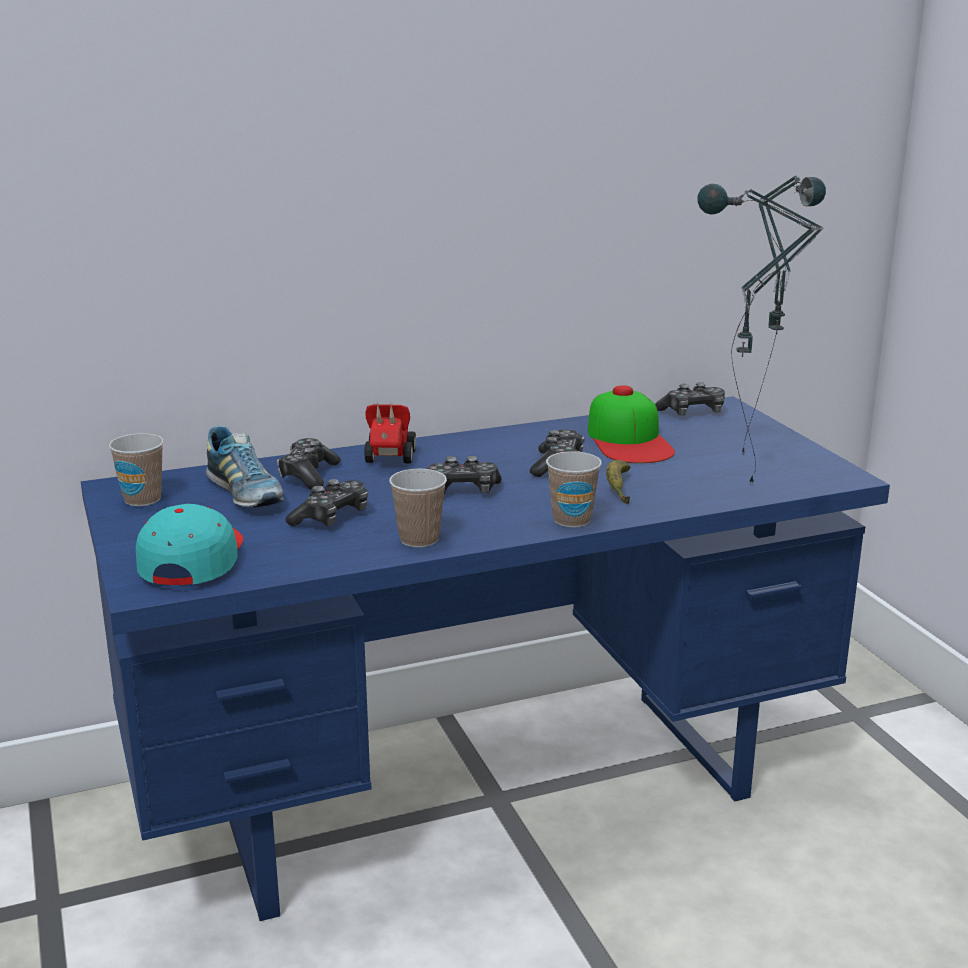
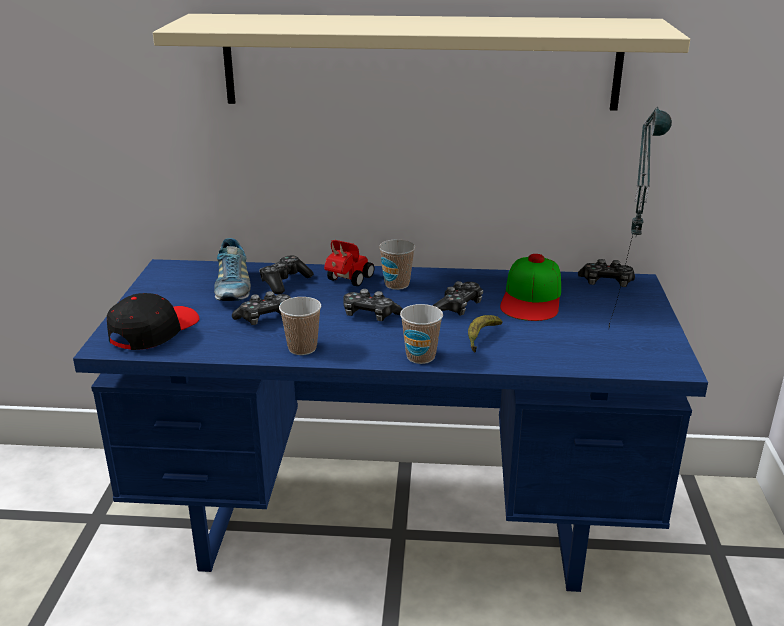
camera: 25 degrees right, 5 degrees up
(142, 499) = (171, 279): cup -> cup (397, 284)
(193, 560) = (154, 331): turquoise cap -> black cap
(451, 157) = (420, 62): none -> beige shelf
(737, 490) = (572, 359): table lamp -> none

